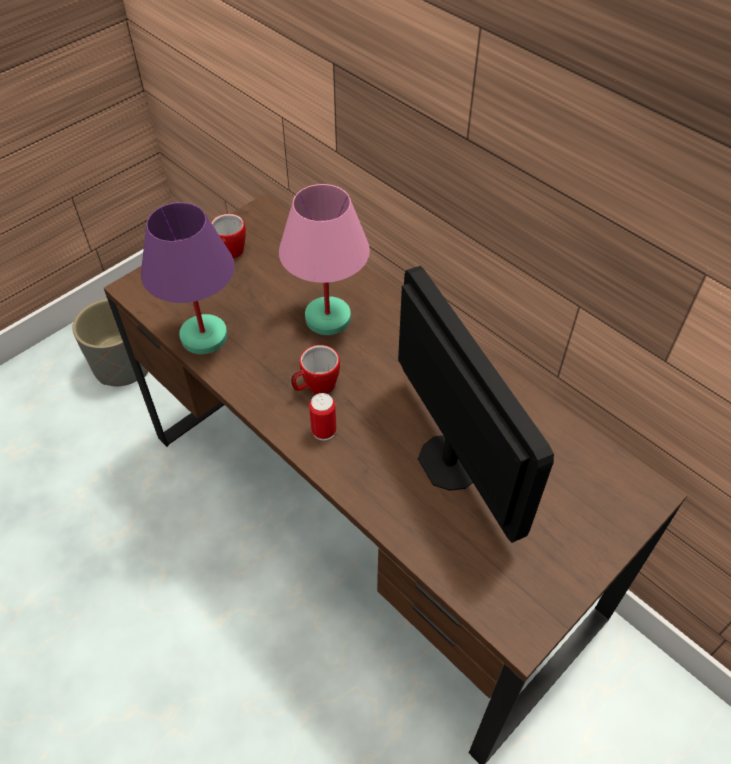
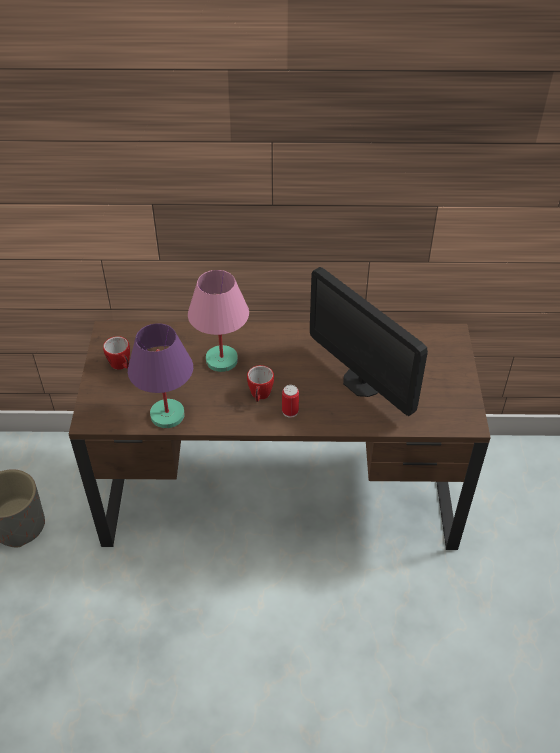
camera: 45 degrees left, 5 degrees down
(449, 462) = (362, 382): monitor -> monitor turned 150 degrees counterclockwise

